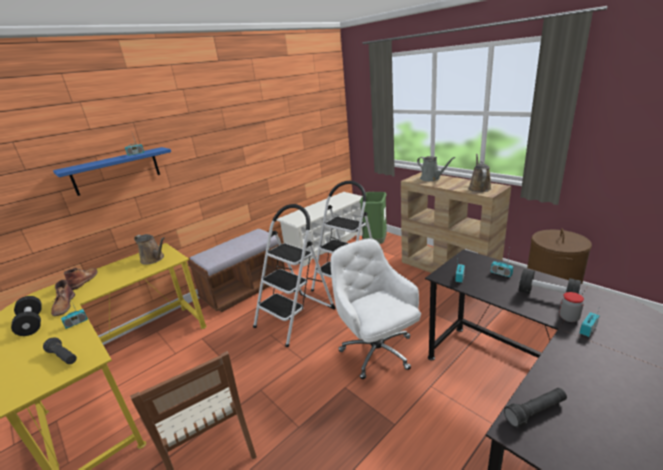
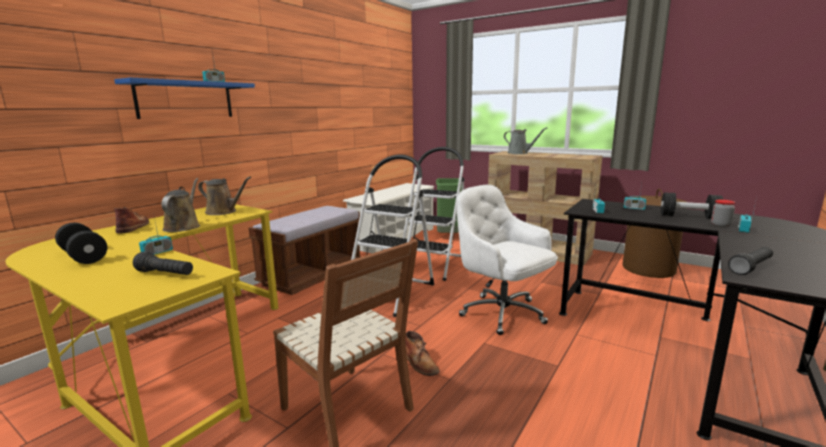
camera: 15 degrees left, 10 degrees down
(64, 305) = (122, 243): brown boot -> brown boot (420, 363)
(479, 188) = (573, 156): brown watering can -> brown watering can (183, 226)

